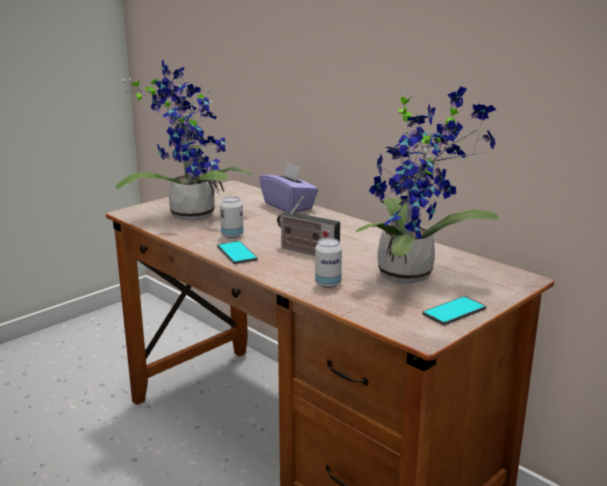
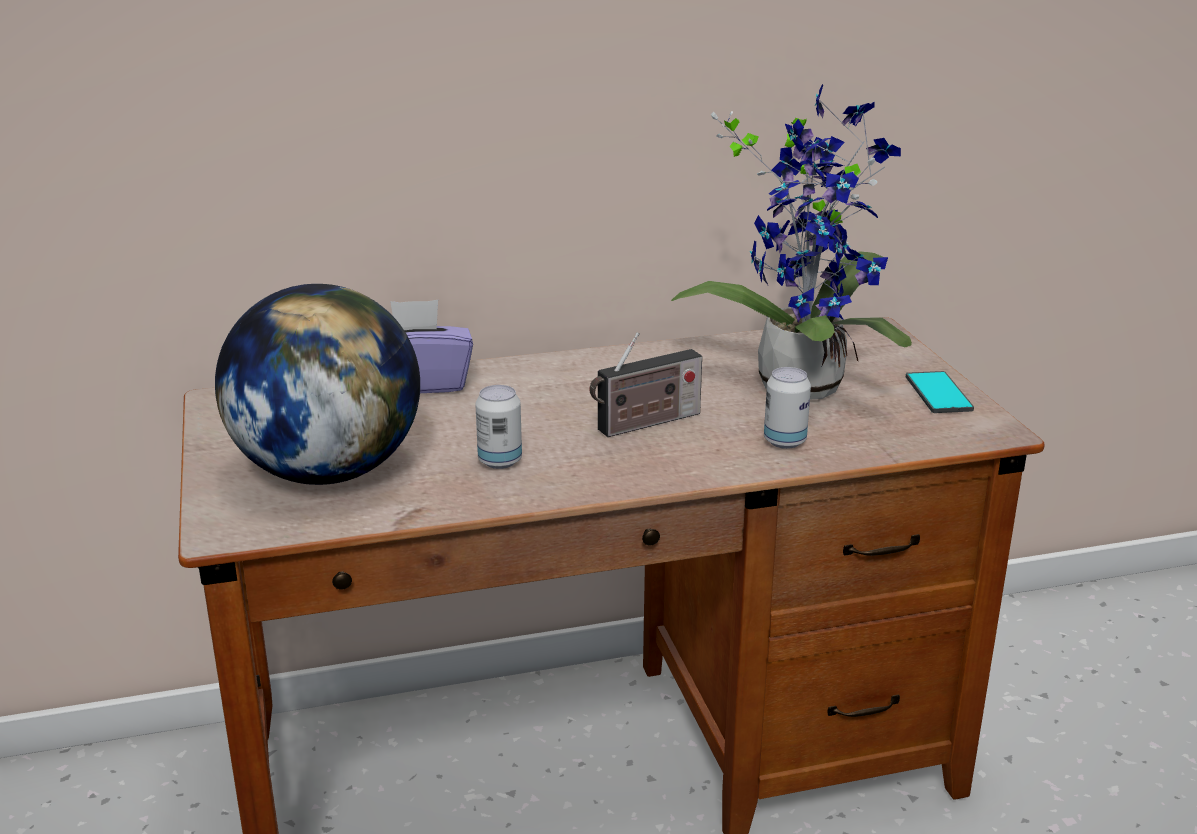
camera: 60 degrees left, 5 degrees up
(190, 213) = (328, 472): potted plant -> globe
(236, 253) = (588, 477): phone -> none

